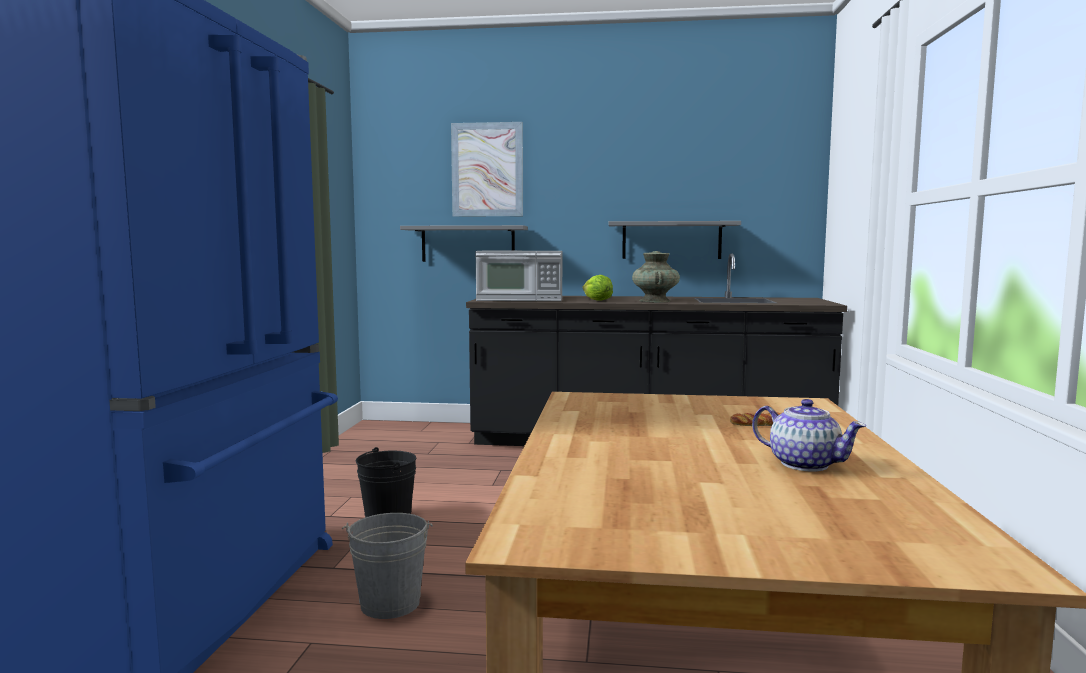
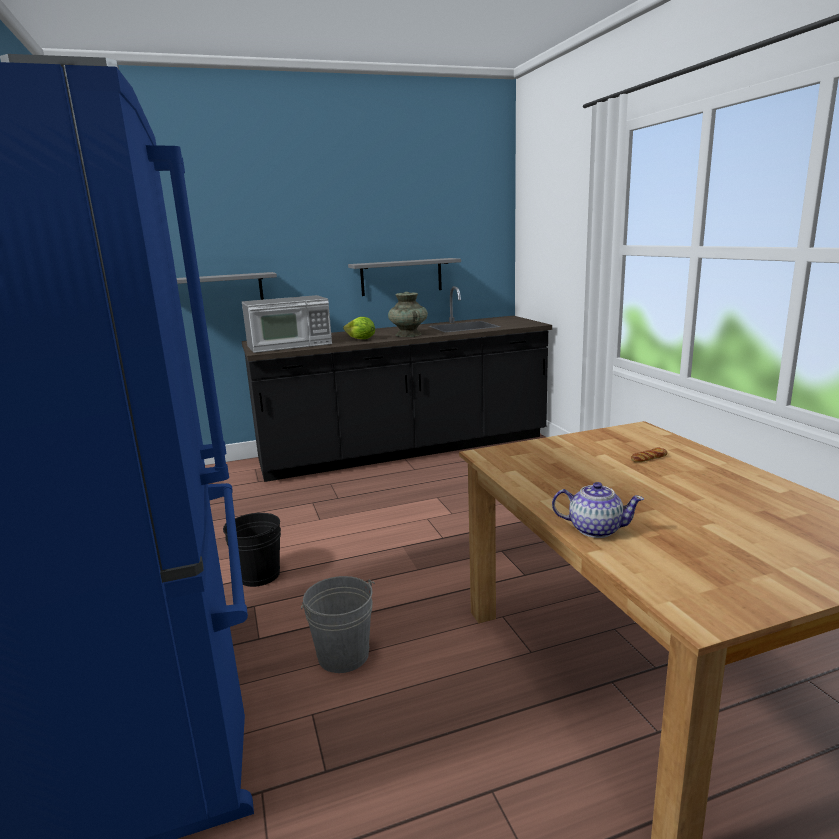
camera: 25 degrees left, 10 degrees up
(487, 170) = (226, 218): picture -> none
(804, 464) = (728, 491): teapot -> teapot (594, 529)

